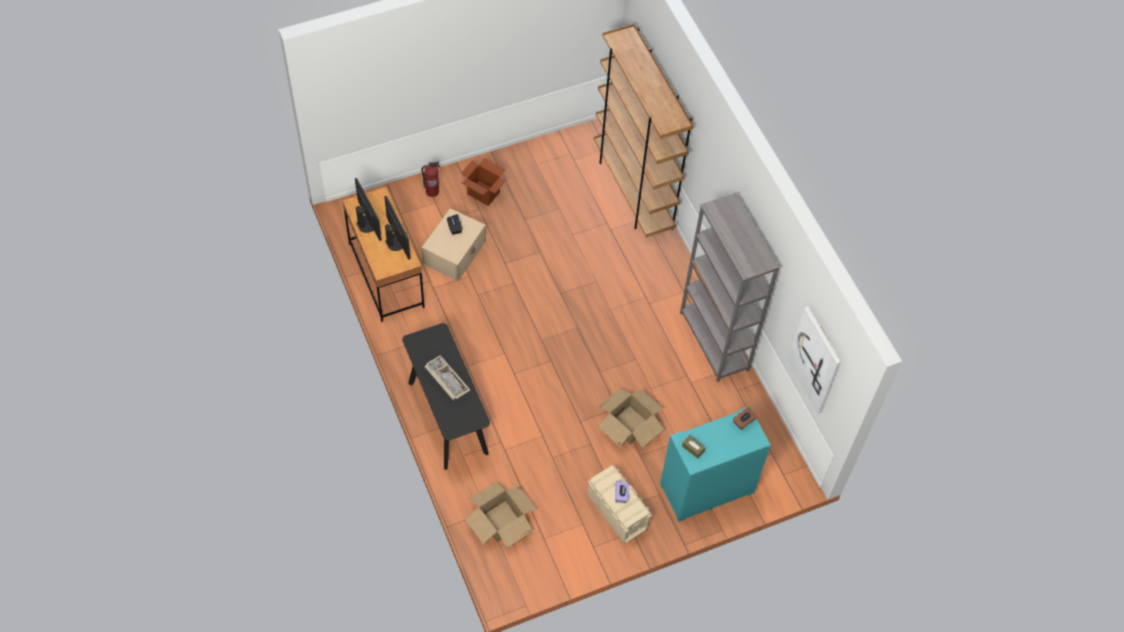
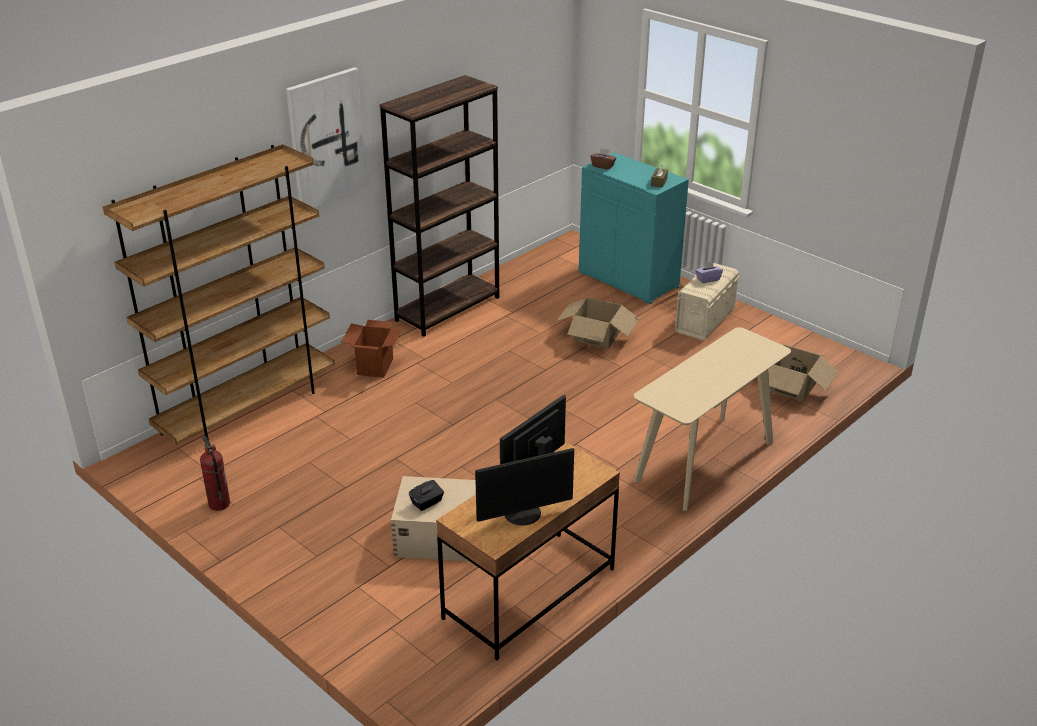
camera: 110 degrees left, 25 degrees down
(367, 223) = (523, 514): monitor -> monitor turned 150 degrees counterclockwise
(432, 191) = (337, 598): fire extinguisher -> fire extinguisher (219, 504)
(446, 379) = (712, 371): keyboard -> none
(447, 417) = (705, 461): black console table -> beige console table
(483, 193) = (314, 540): cardboard box -> cardboard box (375, 366)
(714, 341) = (448, 309): grey bookcase -> brown bookcase
(815, 359) = (528, 101): picture -> picture (326, 139)

